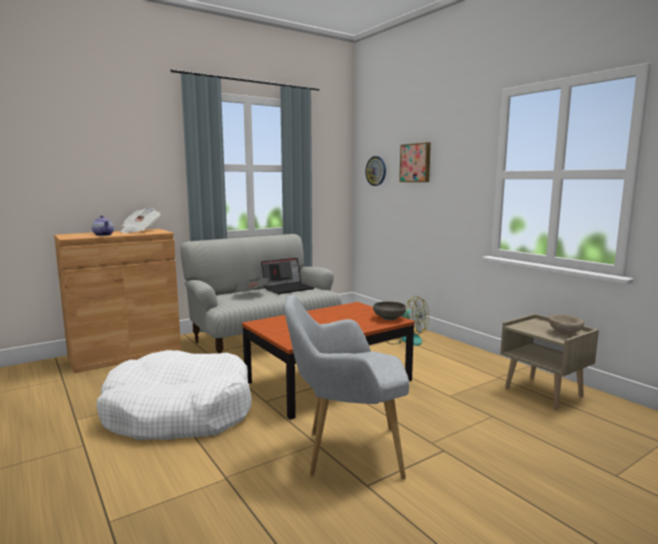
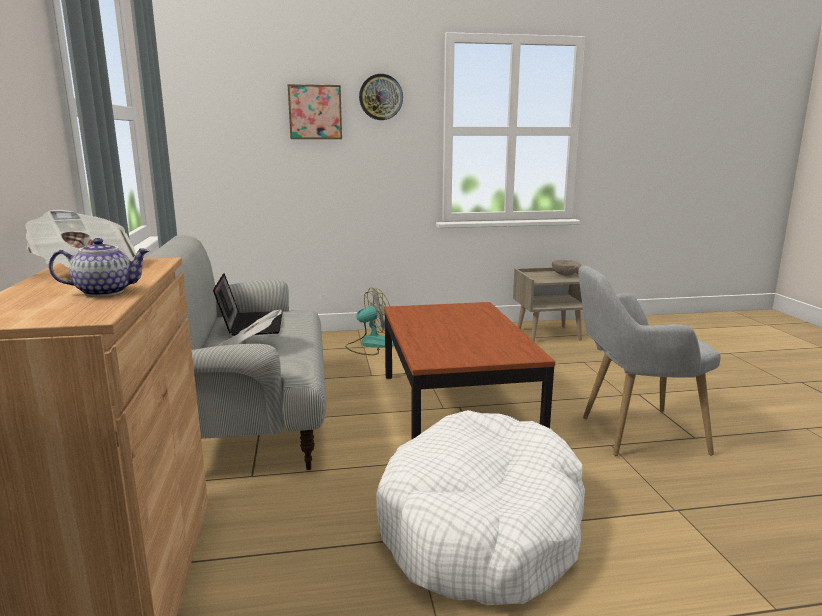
camera: 65 degrees left, 5 degrees up
(346, 452) = (633, 434): grey armchair -> grey armchair turned 60 degrees clockwise
(376, 171) = (228, 122): wall clock -> wall clock (381, 97)
(389, 318) = (472, 307): grey bowl -> none

